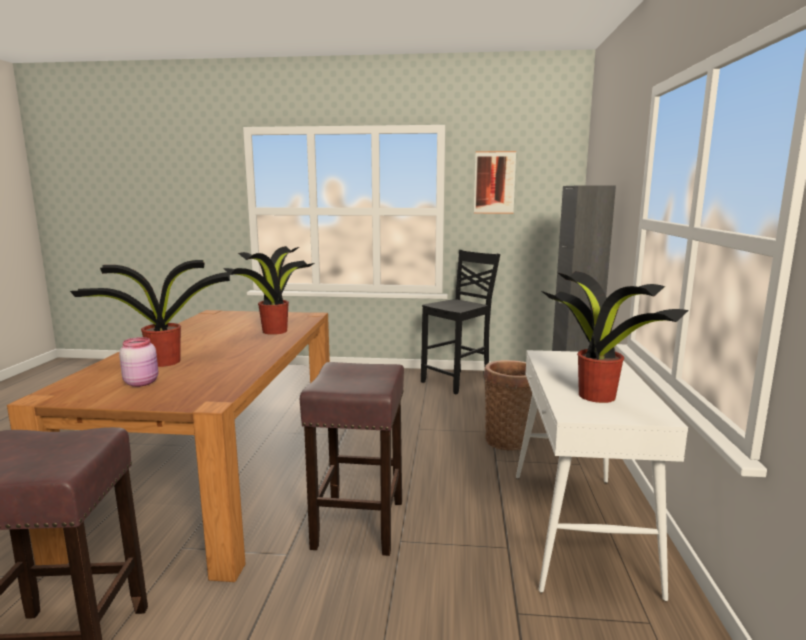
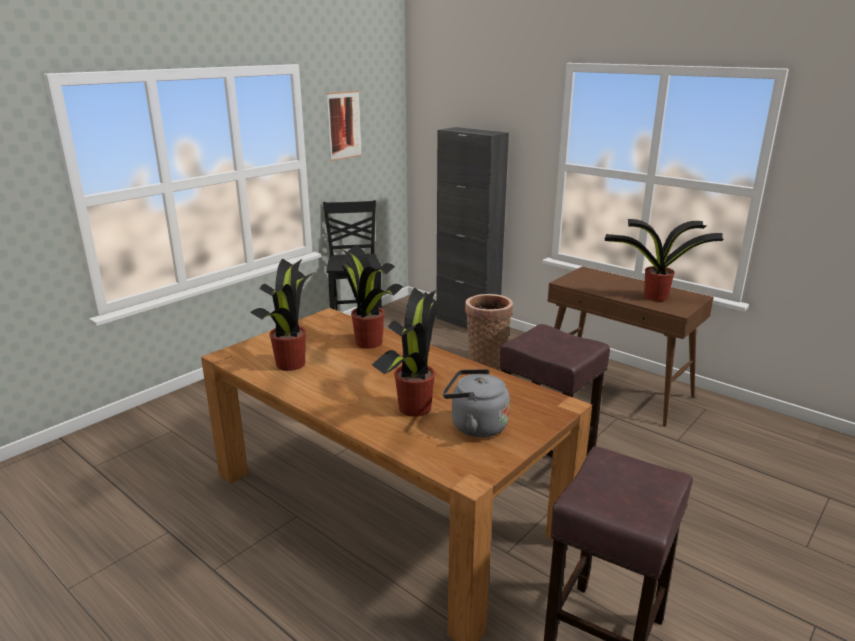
camera: 55 degrees left, 10 degrees up
(142, 382) = (475, 426): pink jar -> grey kettle
(215, 324) = (291, 363): none -> potted plant
(579, 529) = (616, 389): white console table -> brown console table

